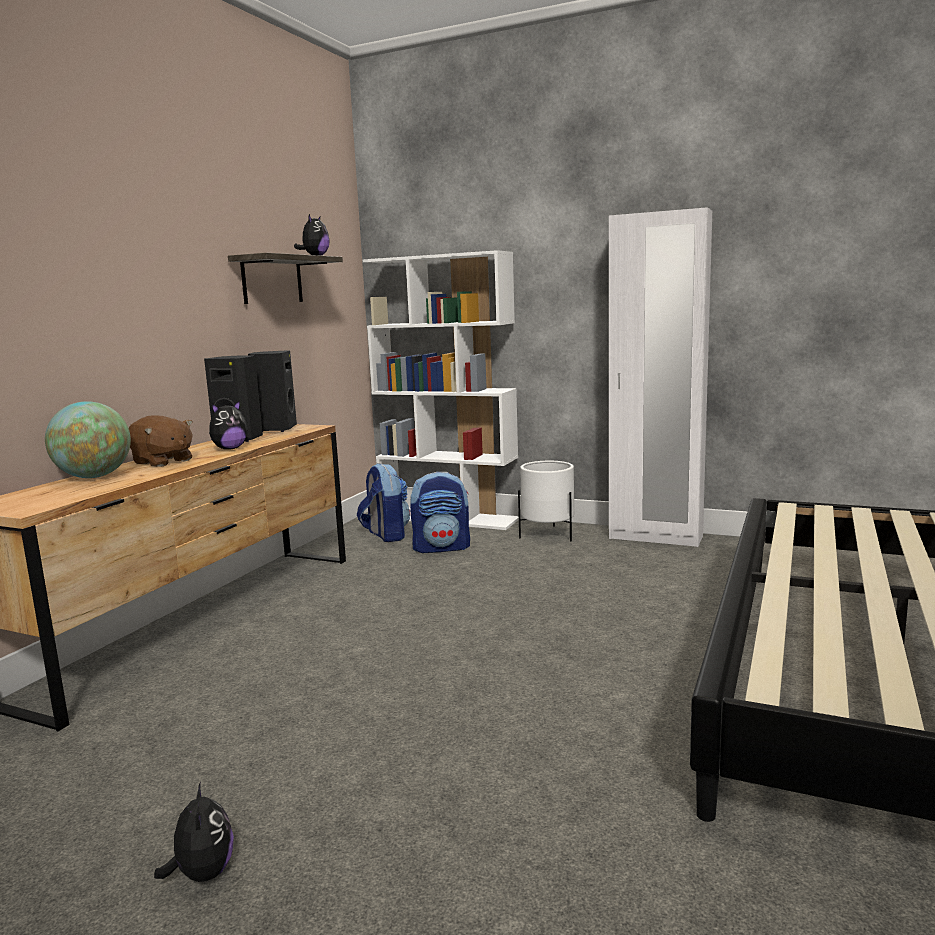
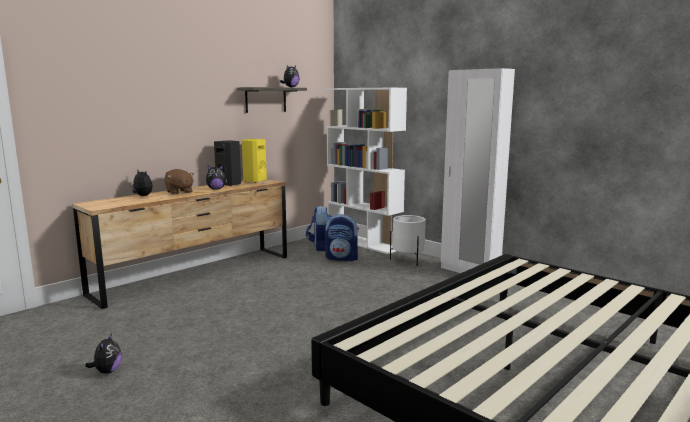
camera: 20 degrees right, 0 degrees up
(94, 477) = (142, 196): globe -> plush toy
(275, 429) = (254, 181): black speaker -> yellow speaker

